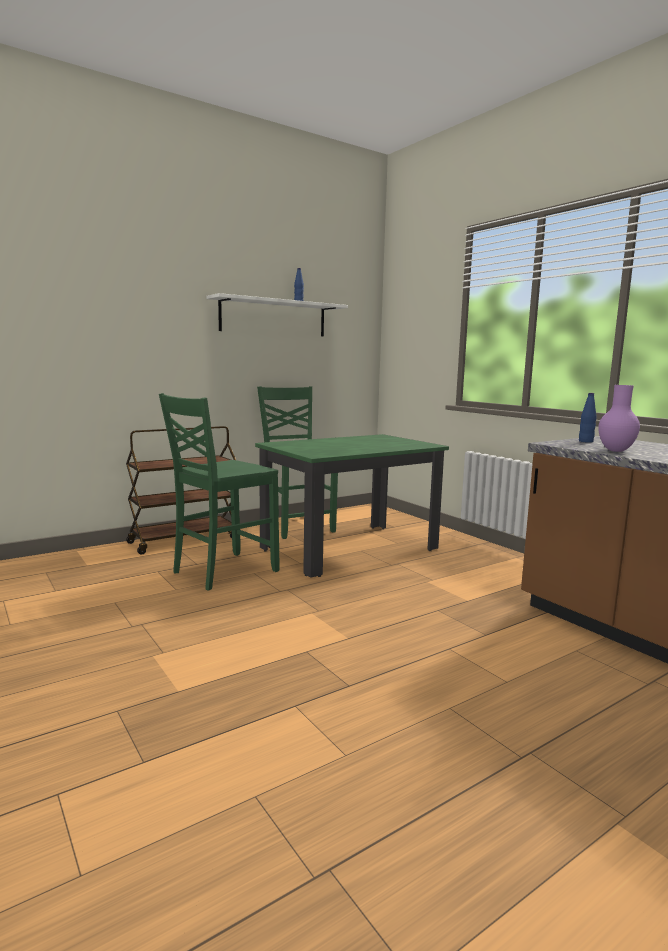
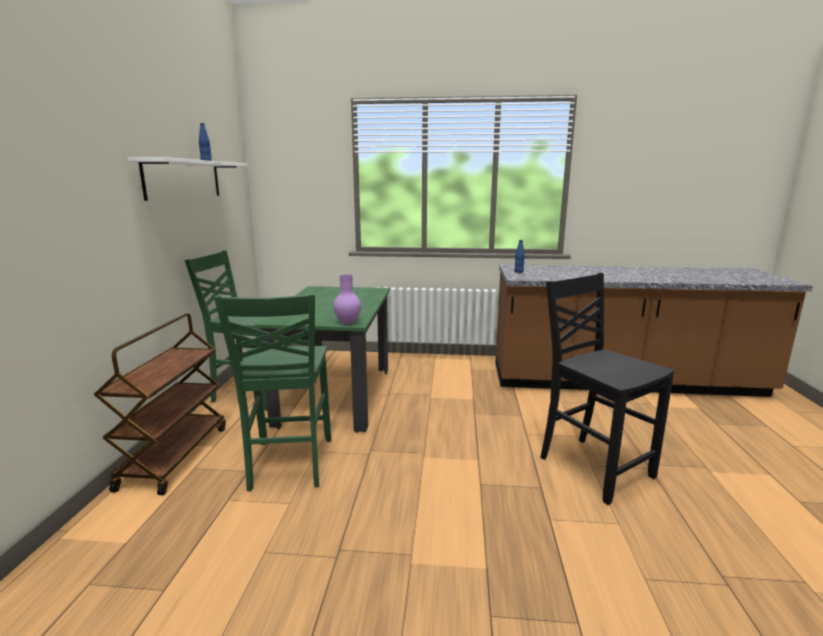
camera: 50 degrees left, 5 degrees up
(448, 709) = (593, 467): none -> black chair
(616, 451) = (557, 277): purple vase -> purple vase (348, 323)

